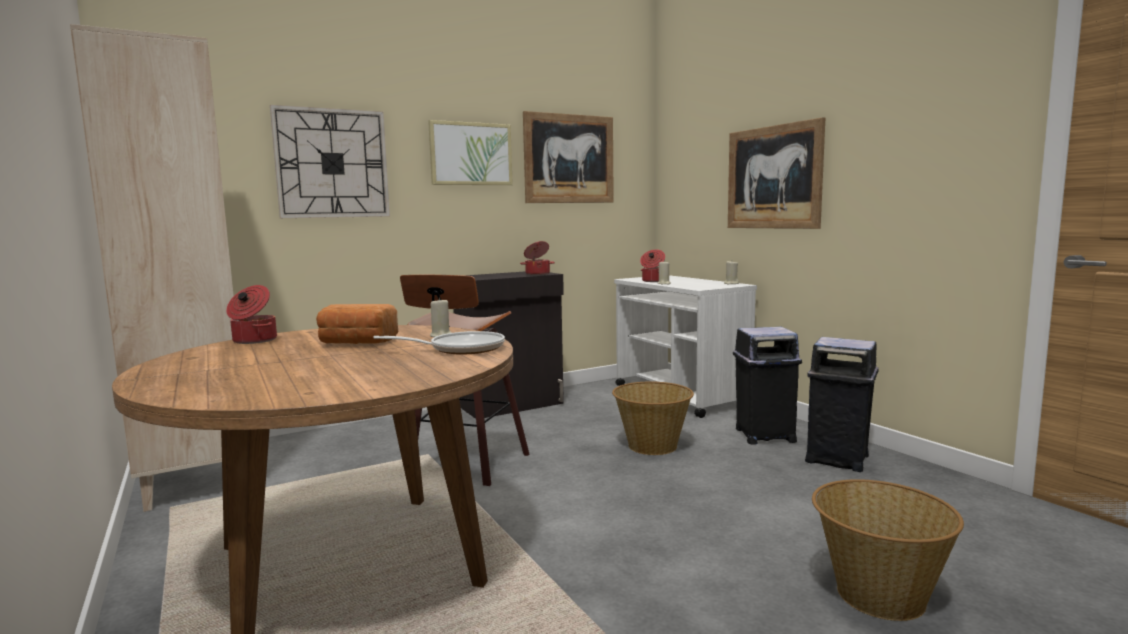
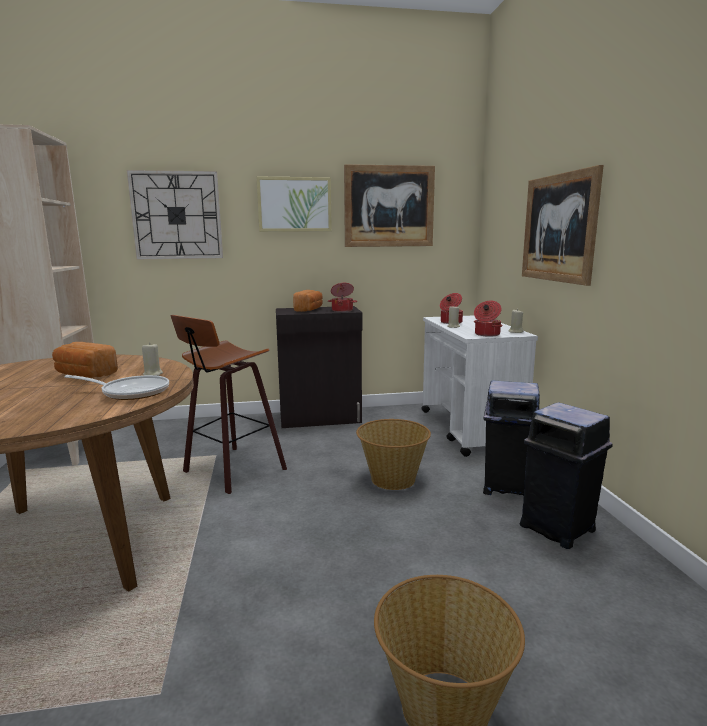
camera: 20 degrees right, 5 degrees up
(253, 340) = (36, 363): cooking pot -> cooking pot (486, 334)
(497, 275) = (309, 310): none -> bread

